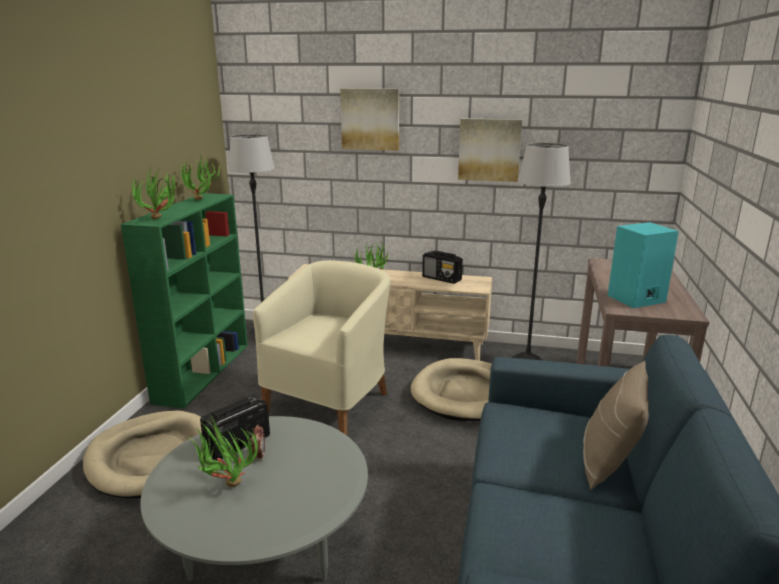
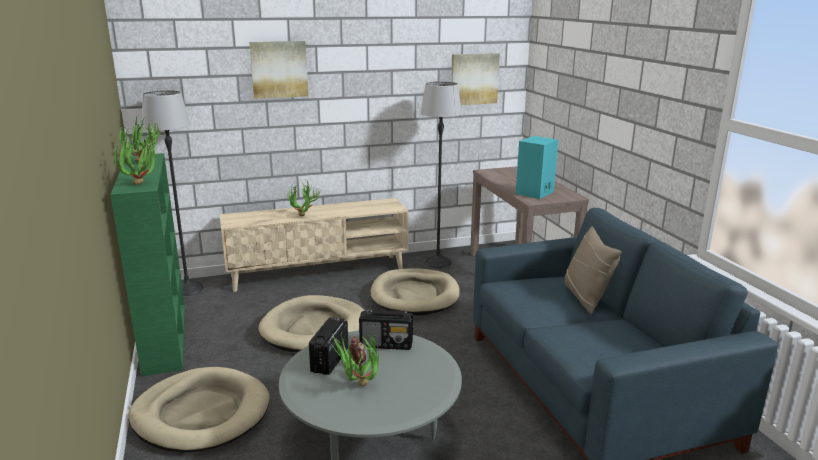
camera: 30 degrees left, 0 degrees up
(331, 401) = (314, 328): beige armchair -> beige dog bed
(442, 279) = (359, 206): radio -> radio (386, 344)
(489, 149) = (386, 90): picture -> picture (474, 79)

